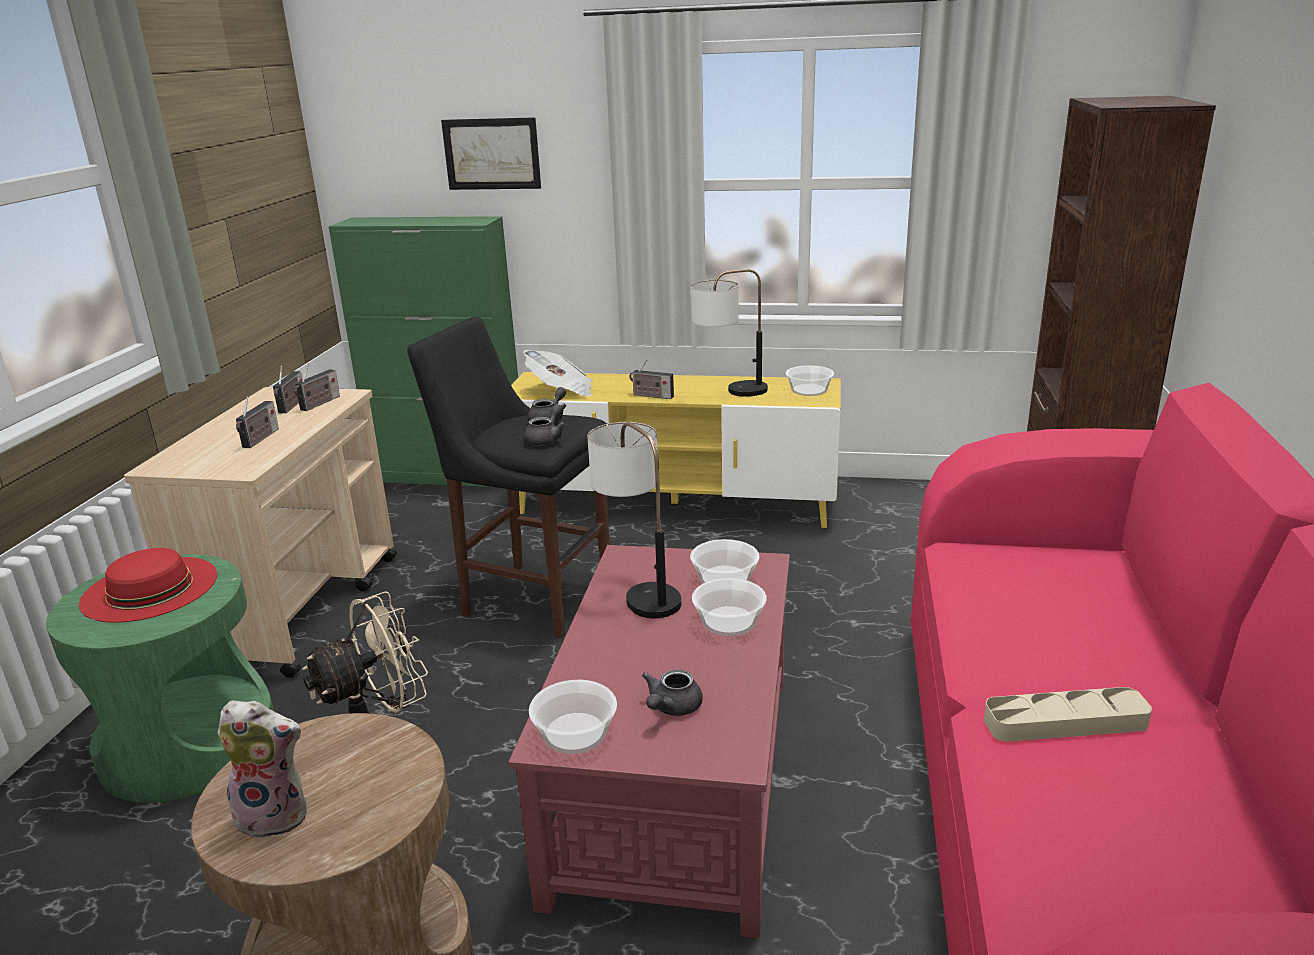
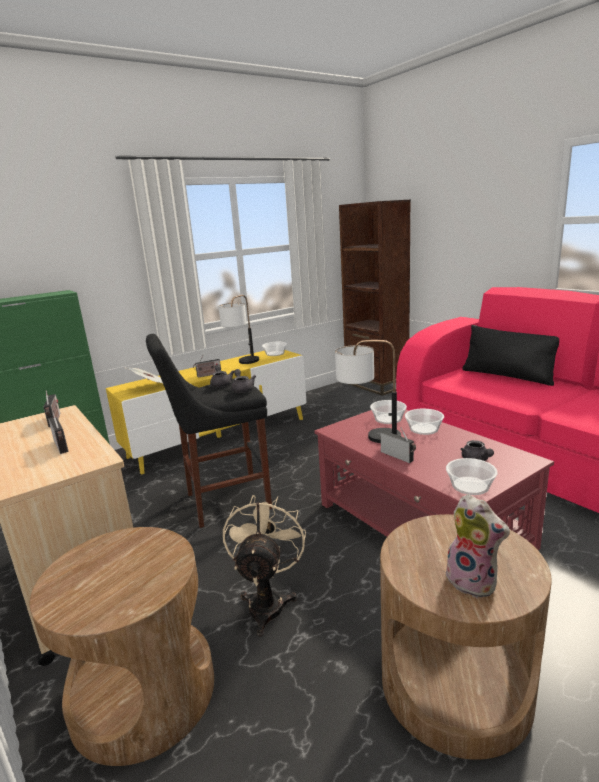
camera: 45 degrees left, 5 degrees down
(150, 588) = (106, 568): red hat -> none
(189, 744) = (143, 692): green side table -> brown side table
(276, 815) = (474, 581): plush toy -> plush toy turned 90 degrees clockwise
(292, 406) = (34, 428): radio -> radio (398, 456)
(492, 154) = (53, 249): picture -> none
(1065, 722) = (568, 404): beige tray -> none
(1111, 607) = (507, 376): none -> black pillow

